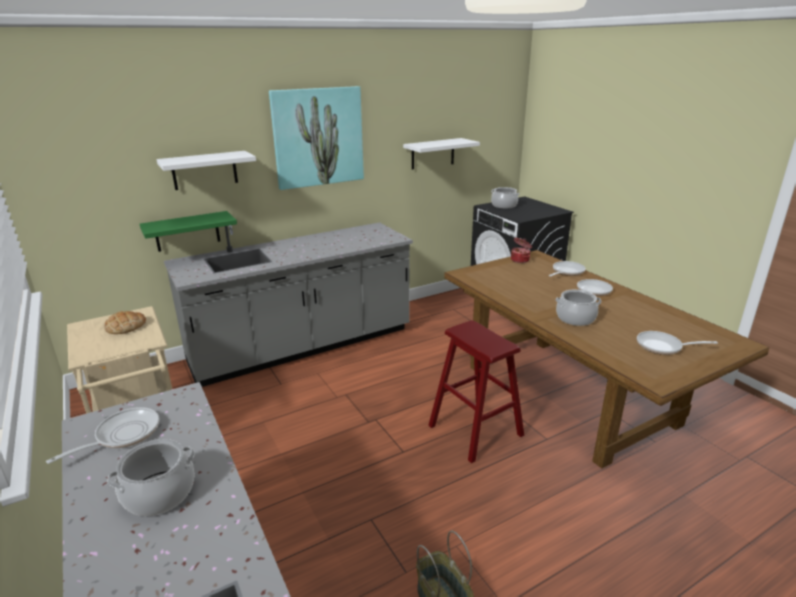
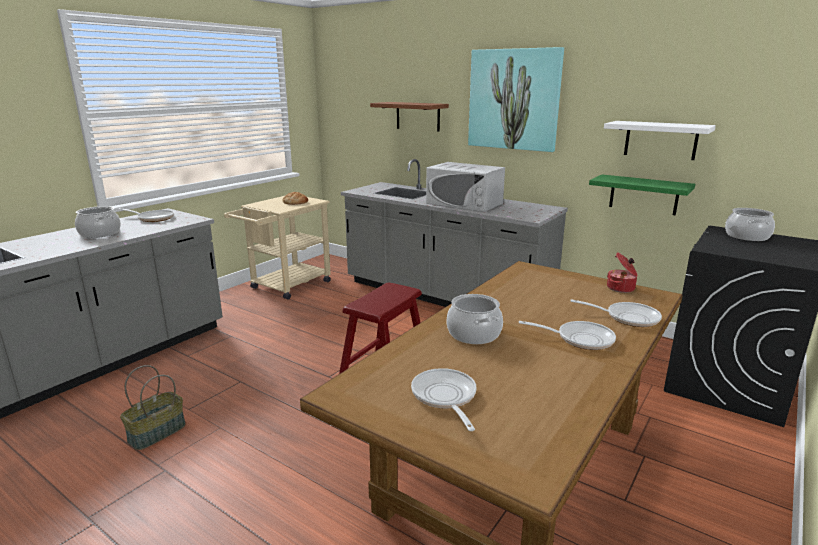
camera: 65 degrees right, 5 degrees down
(187, 231) = (400, 164): green shelf -> green shelf (643, 194)
(204, 170) = (418, 116): white shelf -> brown shelf
(321, 247) = (464, 203): none -> white microwave

